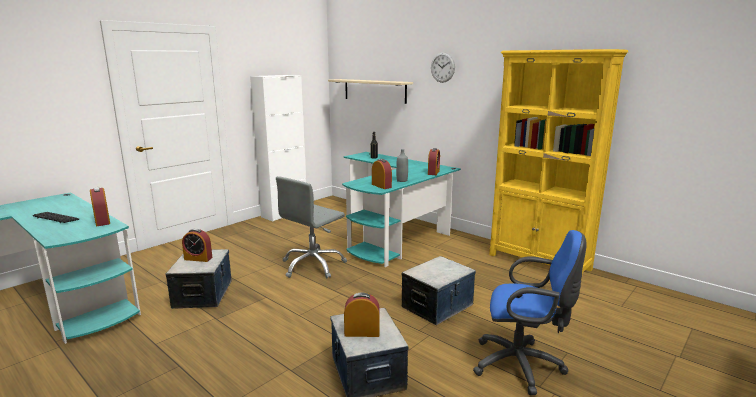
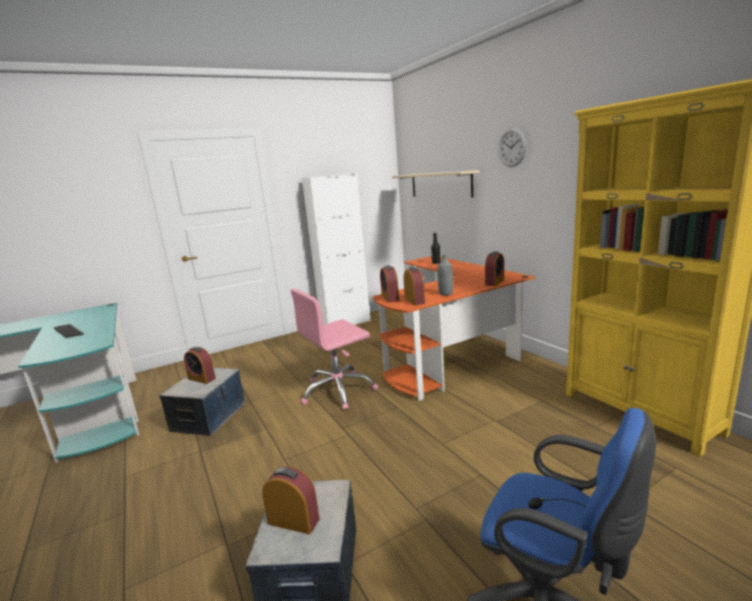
camera: 20 degrees right, 0 degrees up
(102, 221) = (99, 337): alarm clock -> alarm clock (390, 298)
(313, 265) = (338, 391): grey office chair -> pink office chair
(395, 233) = (453, 354): turquoise desk -> orange desk
(438, 306) = (459, 471): storage box -> none

